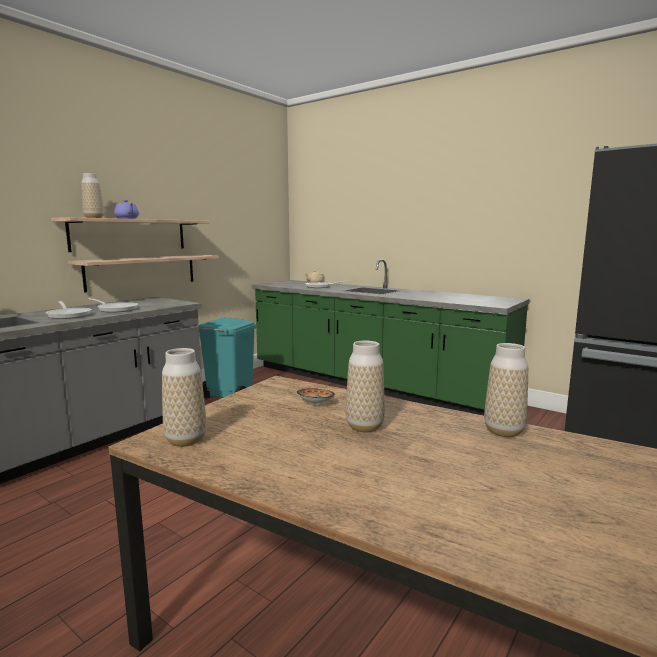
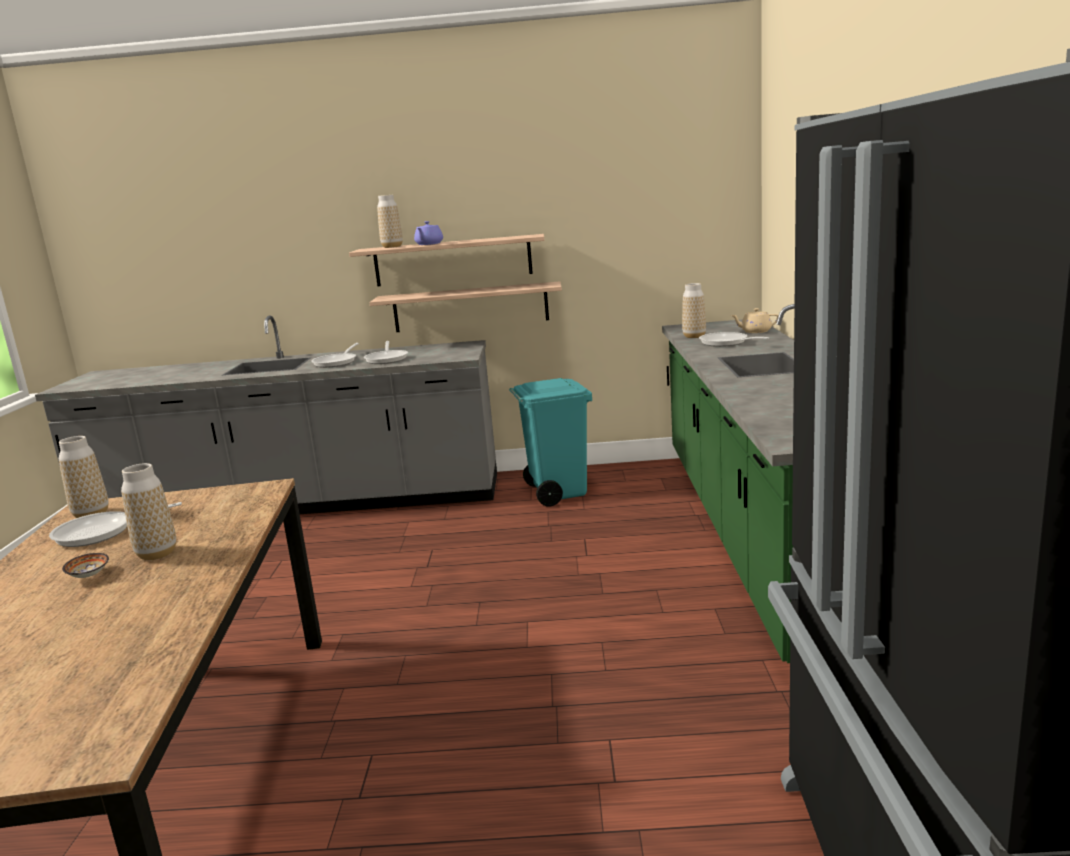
camera: 55 degrees right, 5 degrees up
(258, 440) = (101, 533): none -> frying pan
(315, 403) = (213, 518): bowl -> bowl (89, 575)
(503, 431) = (181, 610): vase -> vase (694, 336)

